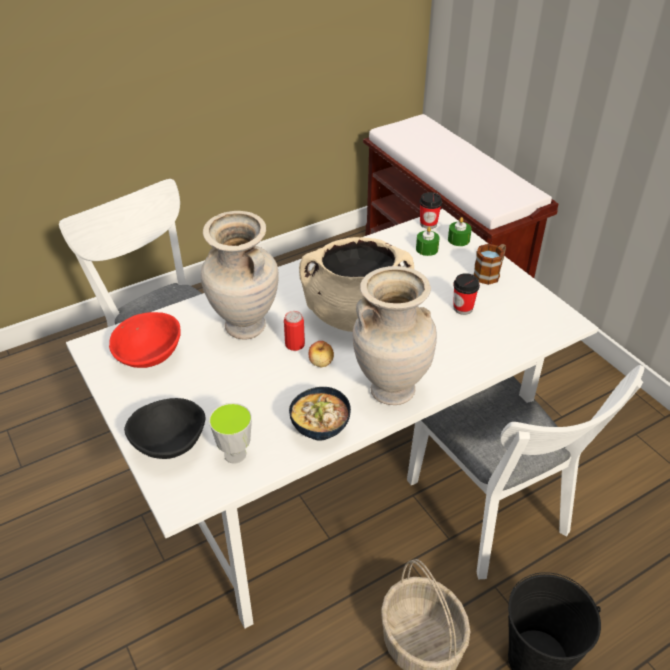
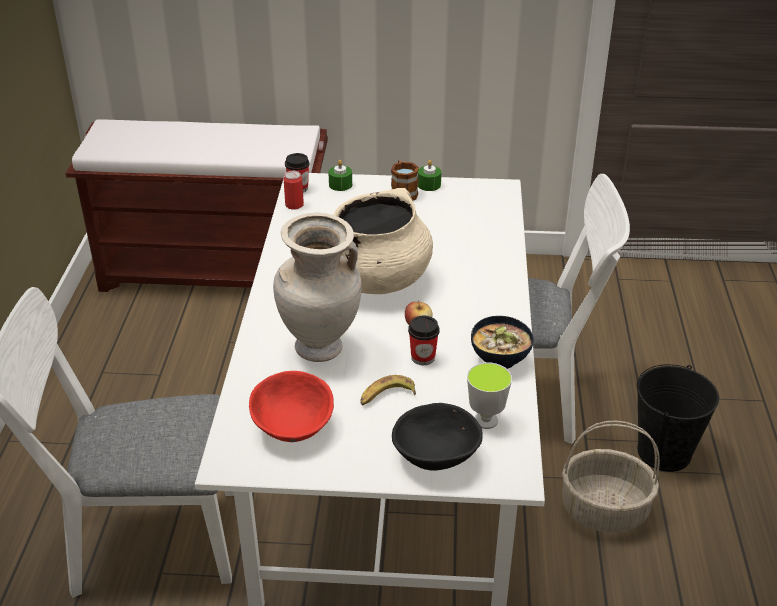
camera: 55 degrees left, 5 degrees down
(220, 386) = (386, 396): none -> banana
(295, 344) = (377, 329): can -> can (294, 205)
(391, 390) = (490, 303): beige vase -> none
(427, 249) = (332, 205): green candle -> green candle (429, 185)
(463, 308) = (431, 224): cup -> cup (423, 357)

